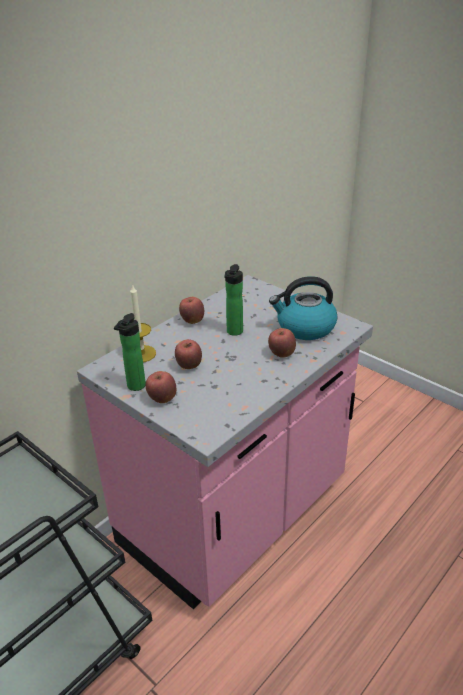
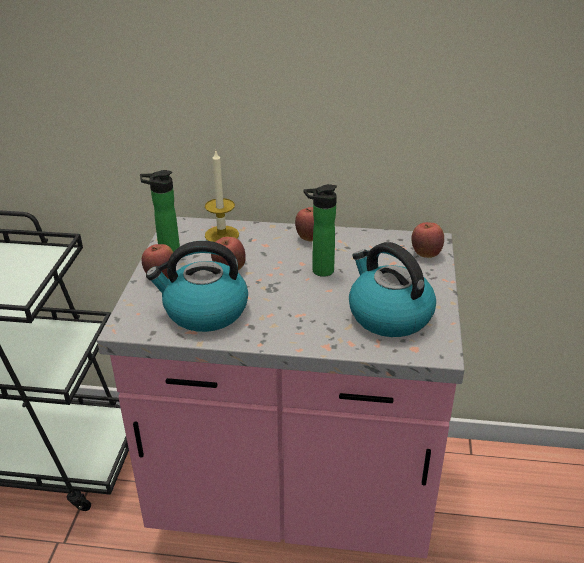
camera: 55 degrees right, 0 degrees up
(227, 394) = (204, 311): none -> kettle
(281, 354) = (313, 319): apple -> apple (426, 254)

